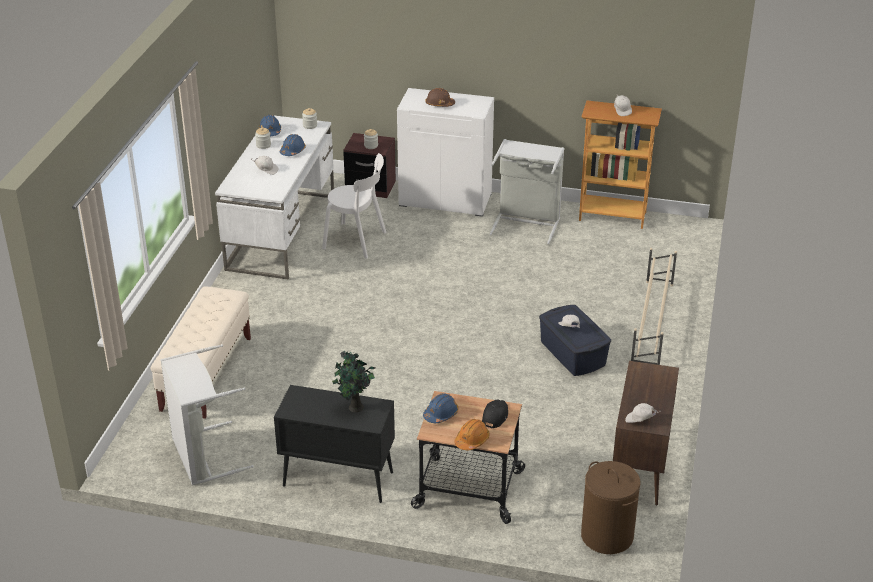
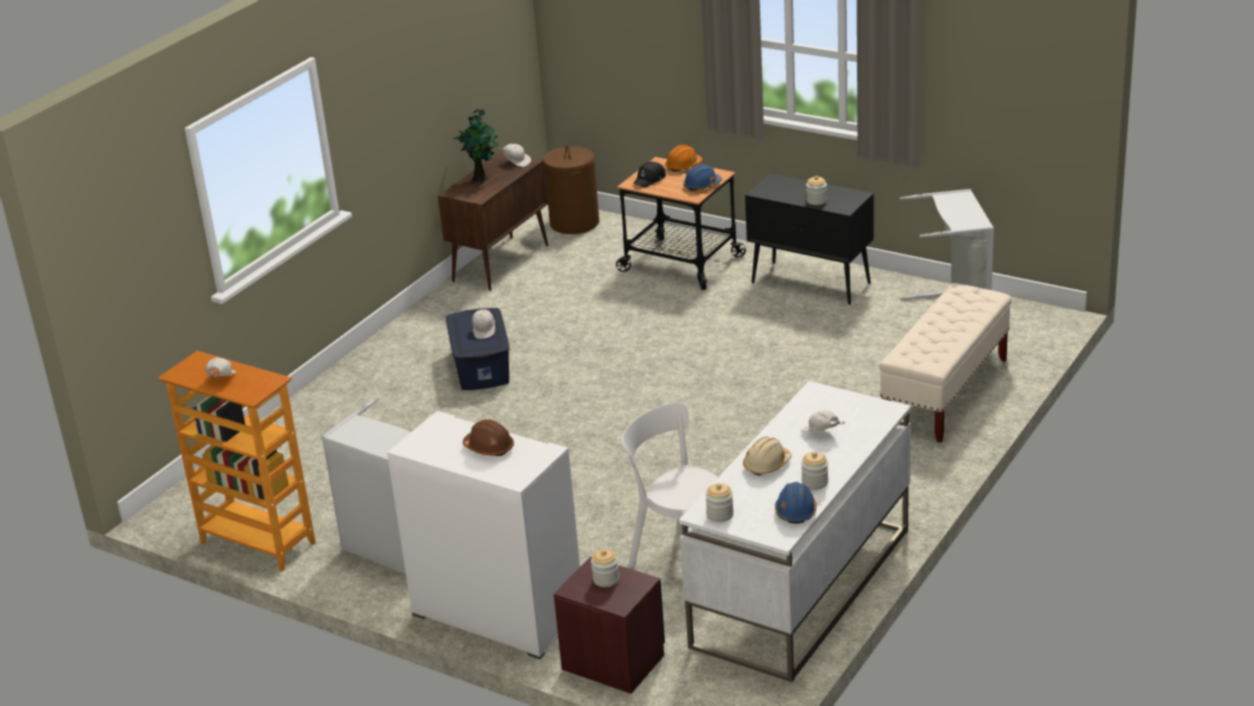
camera: 160 degrees left, 5 degrees down
(292, 151) = (767, 465): blue hard hat -> beige hard hat
(324, 399) = (816, 201): none -> jar
(355, 408) = (787, 192): potted plant -> potted plant (481, 178)
(652, 323) = (357, 387): beige shoe rack -> none

